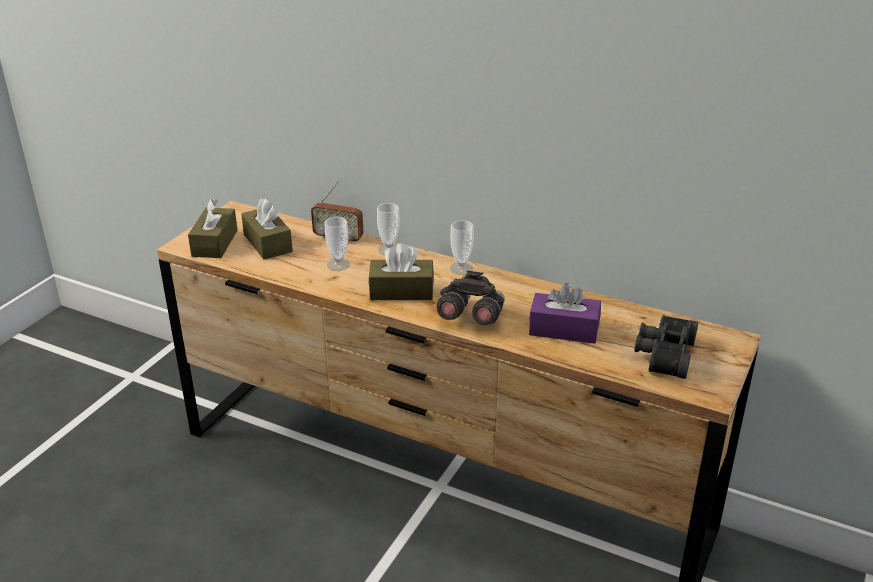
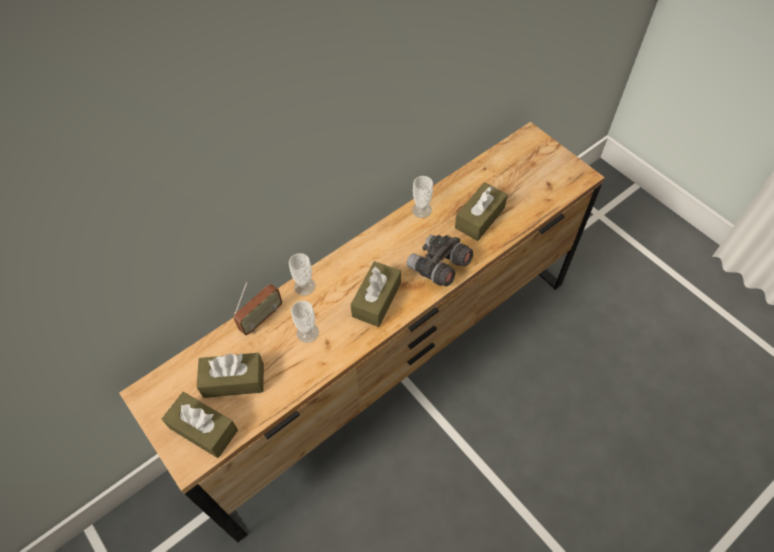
camera: 65 degrees left, 25 degrees up
(461, 268) = (364, 246): cup -> cup (421, 210)
(564, 329) = (479, 218): purple tissue box -> brown tissue box
(663, 354) = (532, 178): black binoculars -> none

